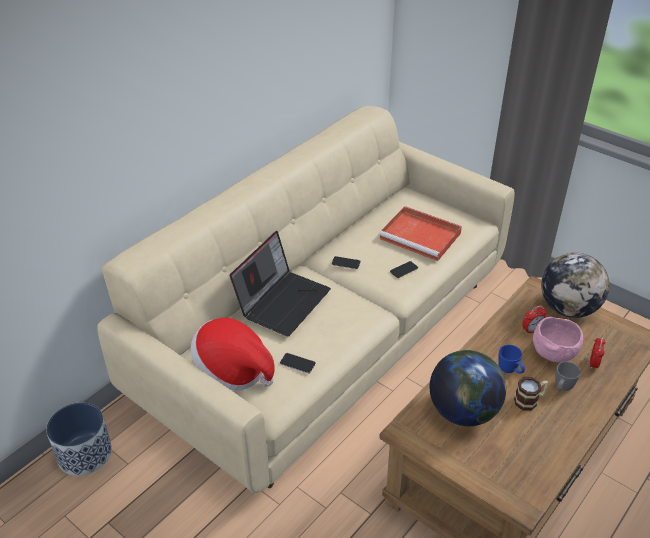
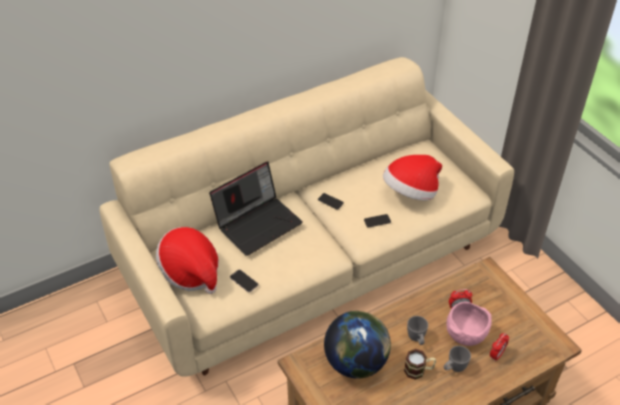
camera: 20 degrees right, 5 degrees up
(85, 454) = (79, 304): planter -> none
(421, 236) = (411, 193): red tray -> hat
(510, 371) = (417, 339): blue mug -> grey mug
(568, 309) = (504, 297): globe -> none

